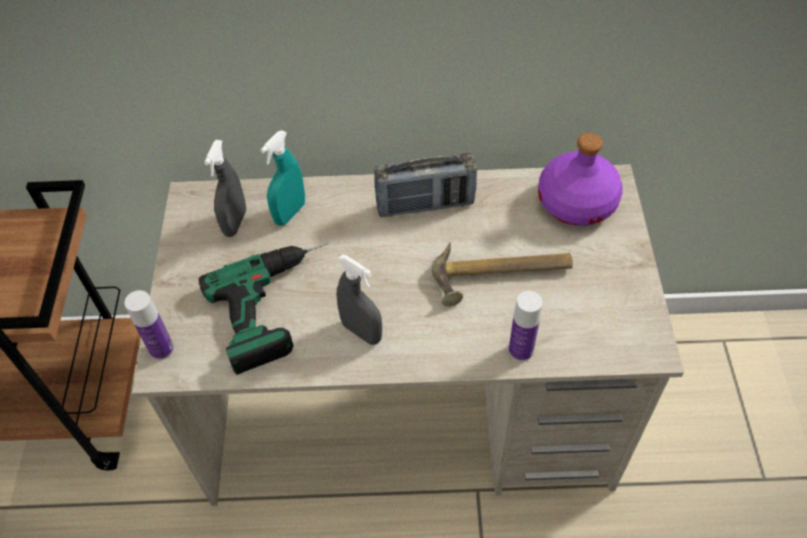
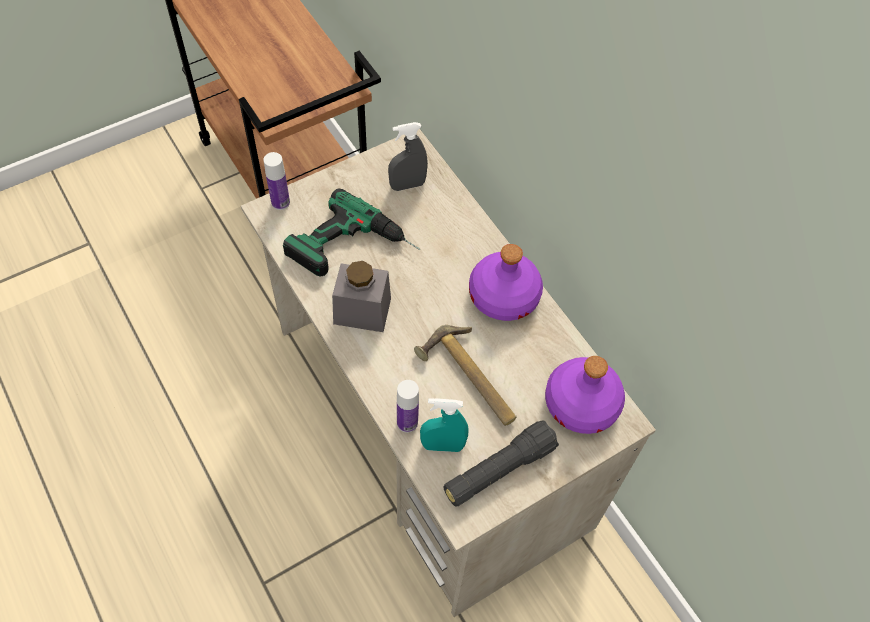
camera: 55 degrees right, 5 degrees up
(290, 213) = (438, 213): turquoise spray bottle -> turquoise spray bottle (442, 446)
(362, 332) = (362, 311): grey spray bottle -> grey jar
(425, 205) = (504, 296): radio -> purple bottle
(614, 297) = (499, 470): none -> black flashlight

